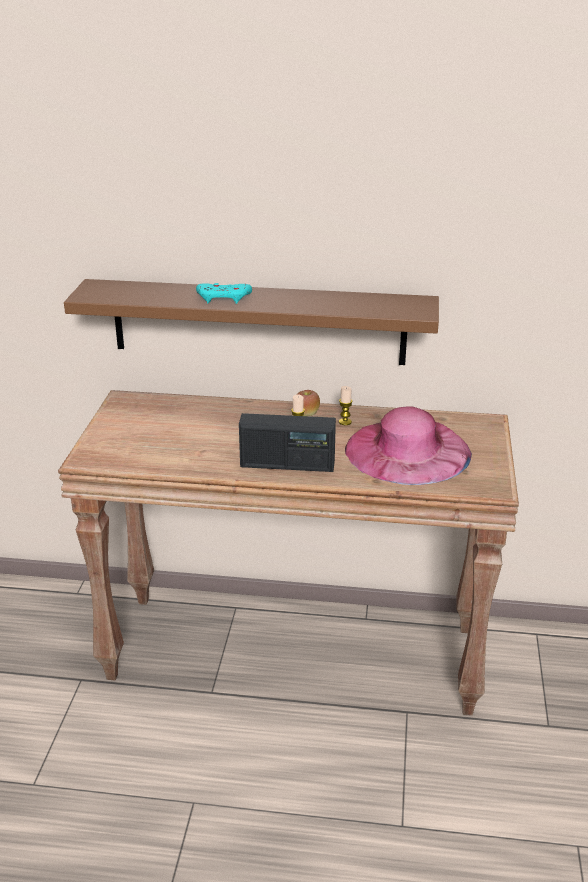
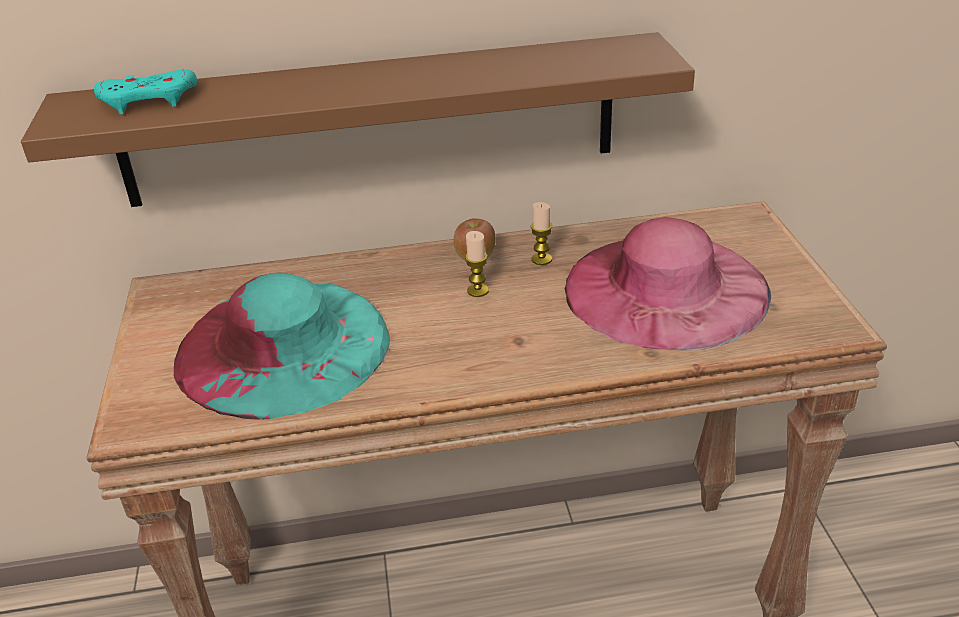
camera: 15 degrees left, 5 degrees up
(176, 439) = (283, 347): none -> turquoise hat
(223, 298) = (316, 87): turquoise game controller -> turquoise game controller (149, 100)
(287, 464) = (493, 355): radio -> none

